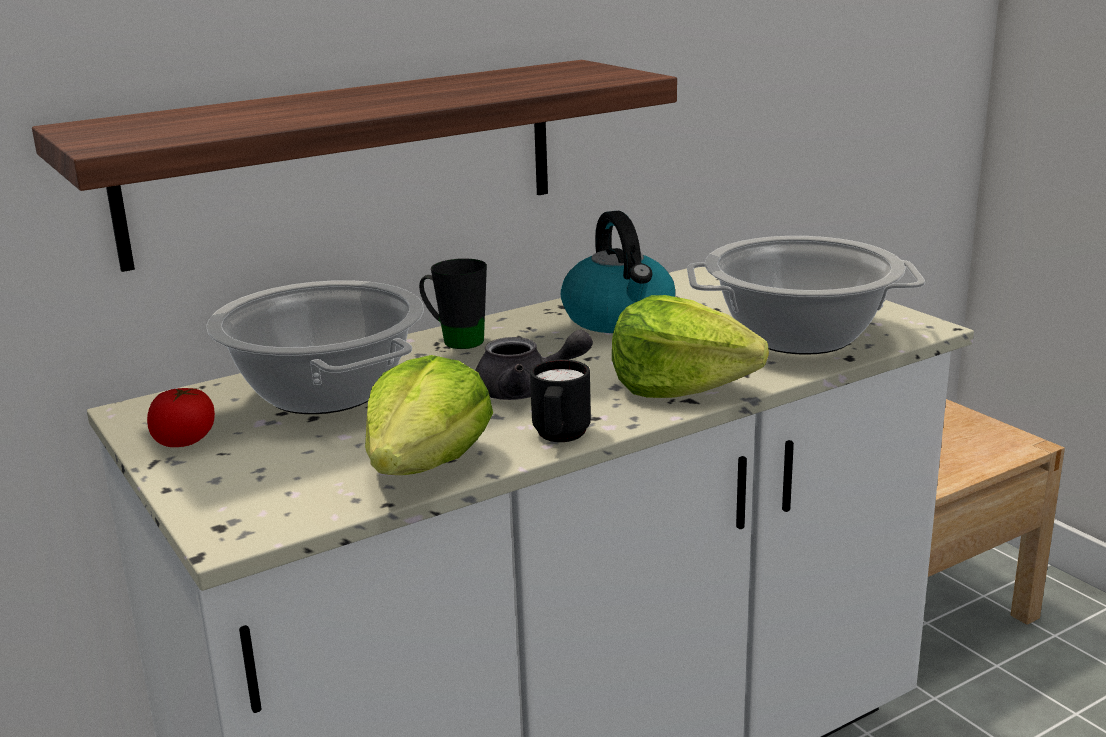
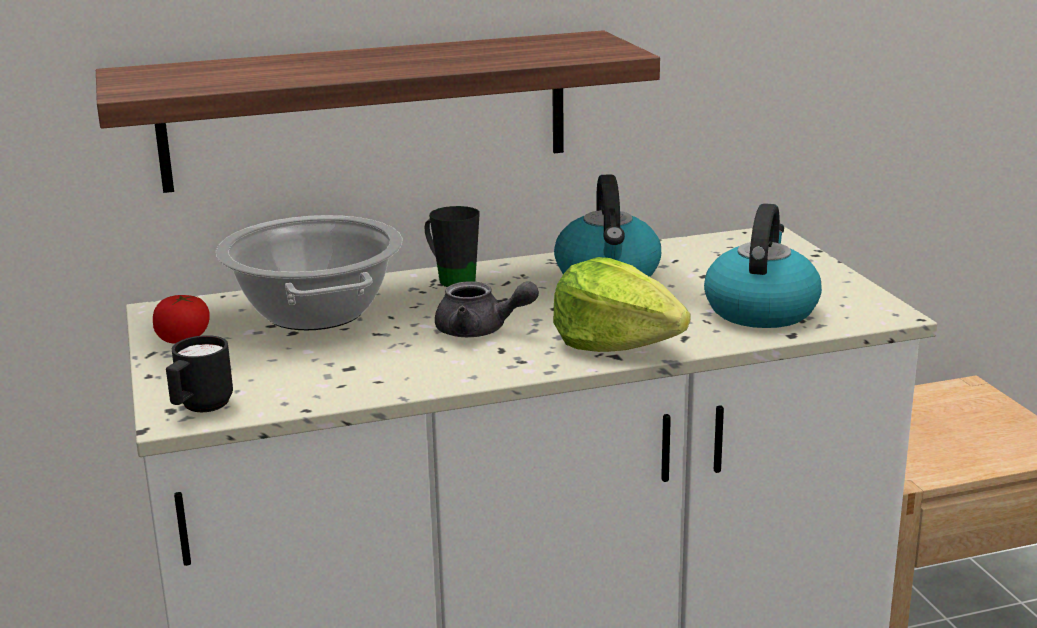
camera: 15 degrees right, 0 degrees up
(427, 465) = (357, 383): lettuce -> none
(560, 437) = (480, 374): black mug -> black mug (200, 407)
(799, 336) = (760, 310): cooking pot -> kettle

